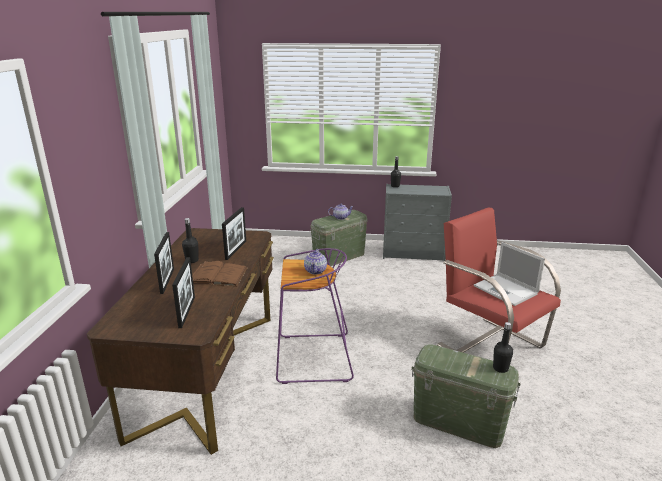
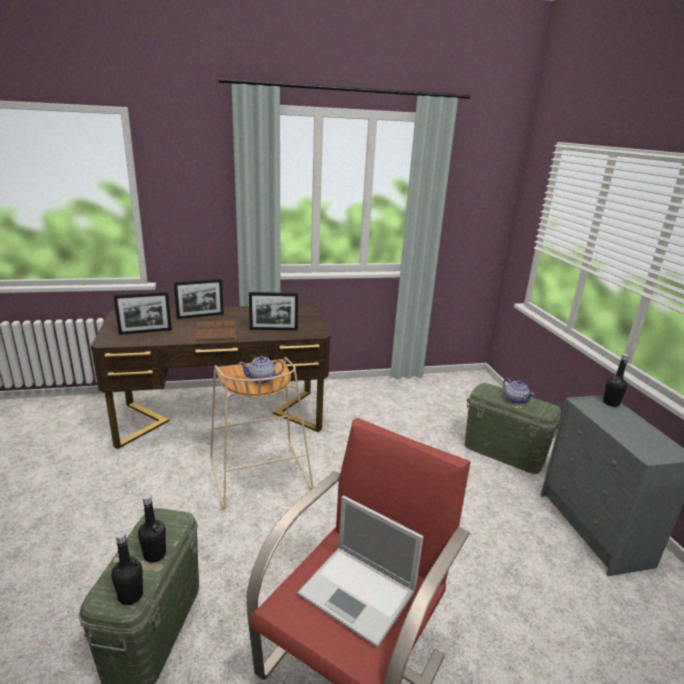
camera: 70 degrees right, 0 degrees up
(192, 260) = (242, 317): black bottle -> black bottle (155, 554)
(312, 358) = (258, 474): purple stool -> beige stool
(506, 290) = (359, 594): laptop -> laptop turned 90 degrees counterclockwise

